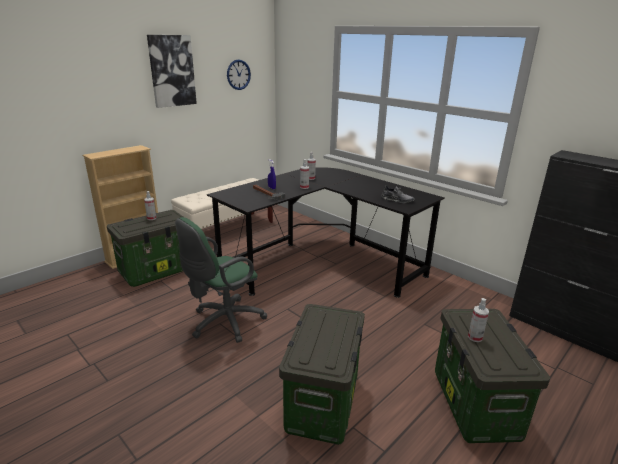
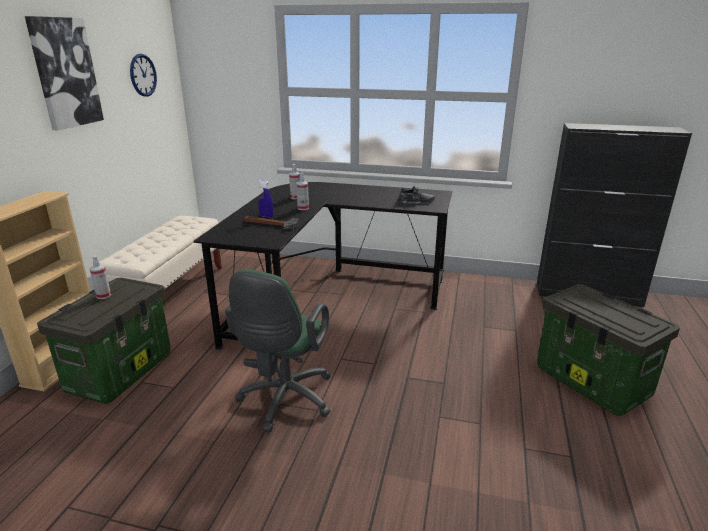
camera: 30 degrees left, 0 degrees up
(323, 404) = (478, 440): storage box -> none
(475, 337) = (598, 312): spray bottle -> none

